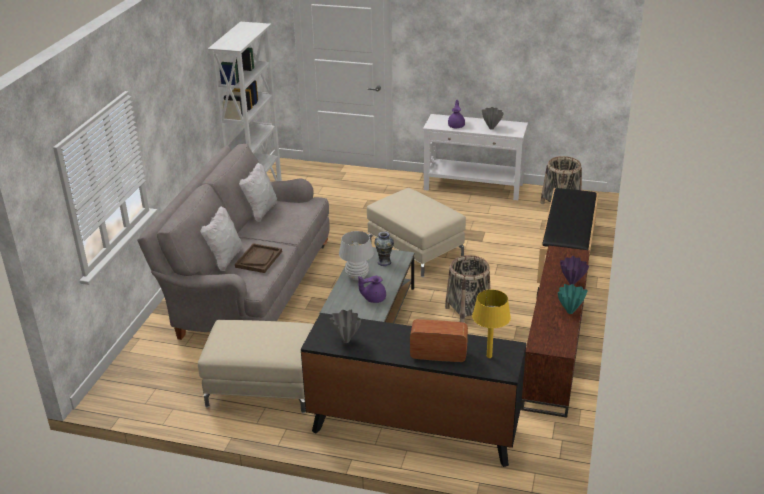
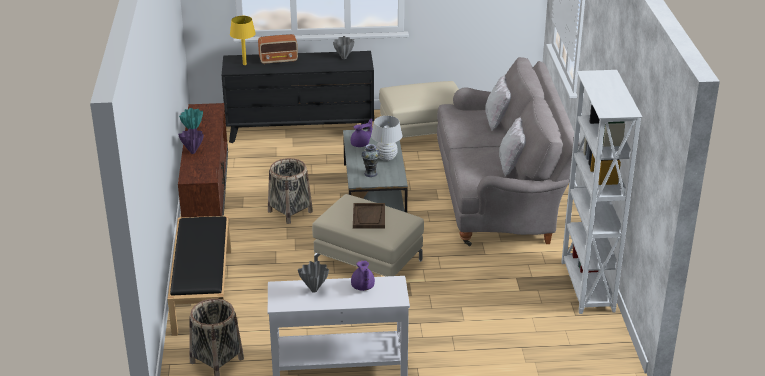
camera: 160 degrees right, 0 degrees up
(258, 259) = (467, 124): brown tray -> brown tray (369, 217)

